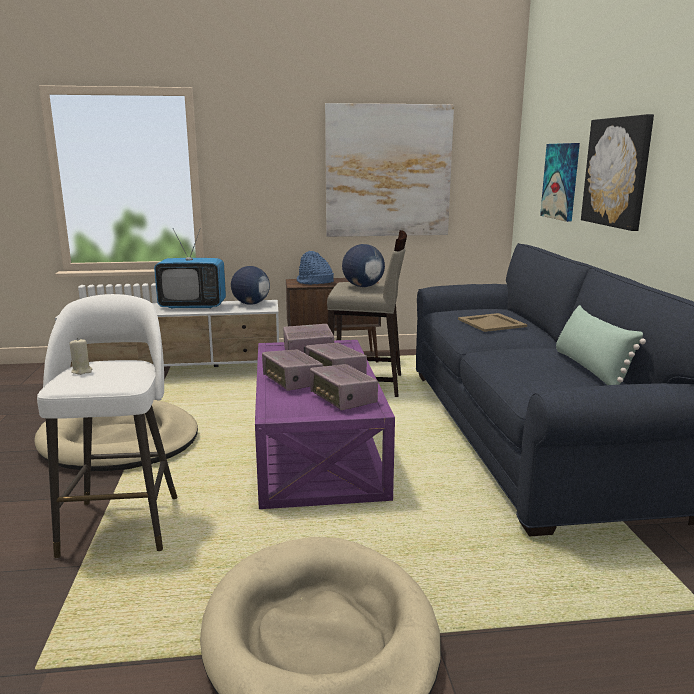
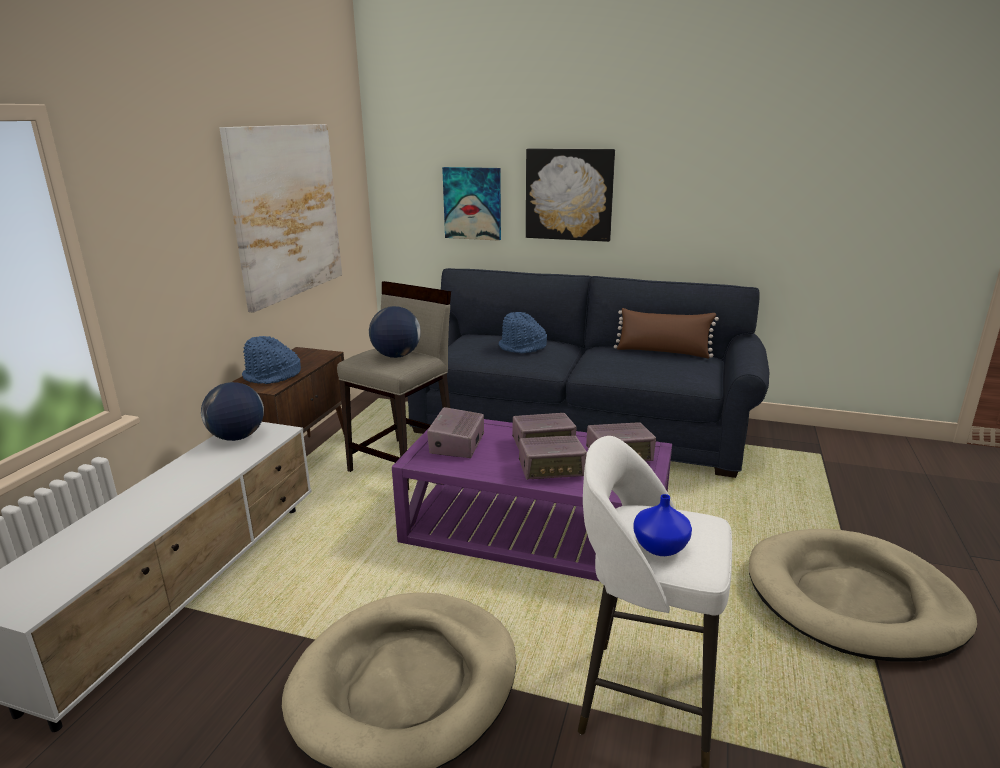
camera: 65 degrees left, 5 degrees up
(82, 371) = (660, 547): beige candle -> blue vase
(193, 306) = (178, 479): television -> none
(491, 323) = (522, 348): beige tray -> blue hat
(590, 369) = (663, 352): green pillow -> brown pillow

